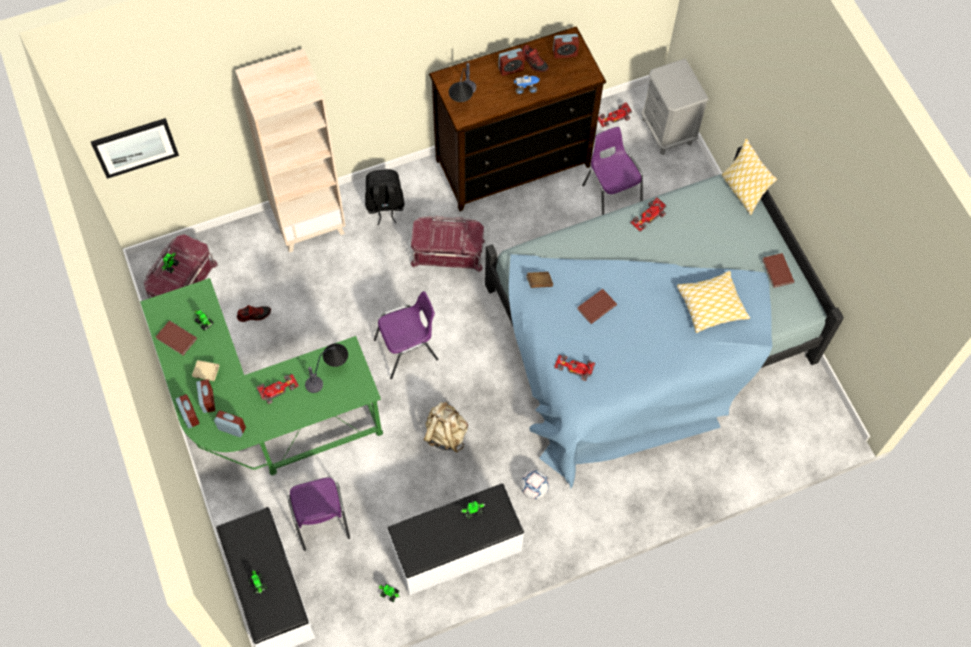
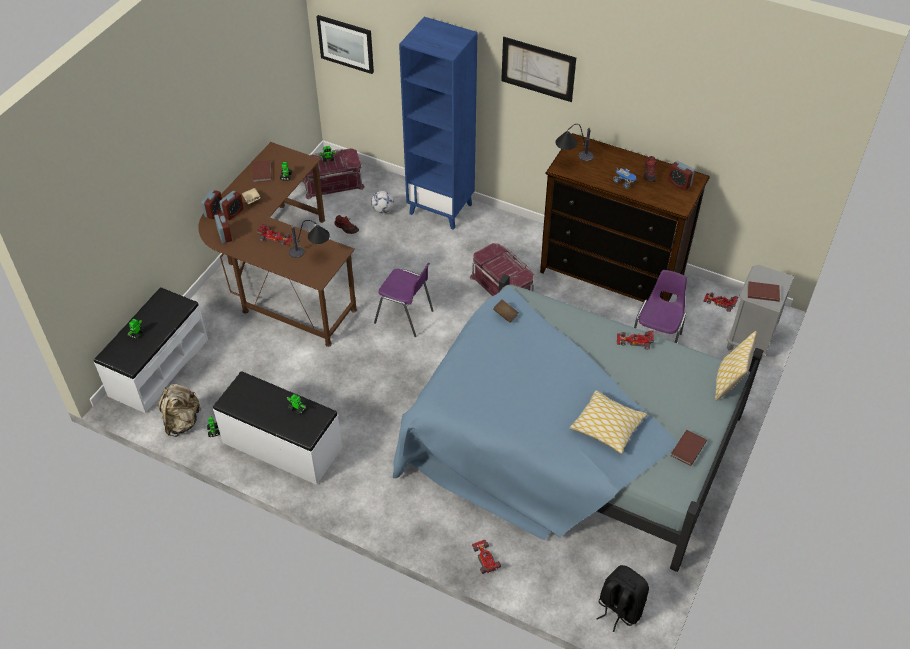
camera: 50 degrees right, 15 degrees down
(259, 412) = (281, 276): green desk -> brown desk
(309, 223) = (441, 209): beige bookcase -> blue bookcase
(321, 521) = (233, 358): purple chair -> none
(377, 41) = (538, 69): none -> picture
(384, 206) = (497, 234): black backpack -> black backpack (619, 608)
(445, 434) = (364, 379): beige backpack -> beige backpack (182, 422)
(511, 69) = (628, 166): alarm clock -> none
(534, 489) = (373, 458): football -> football (383, 210)
(574, 367) = (460, 378): toy car -> toy car (485, 558)
(595, 307) = (523, 358): brown book -> brown book (762, 292)

